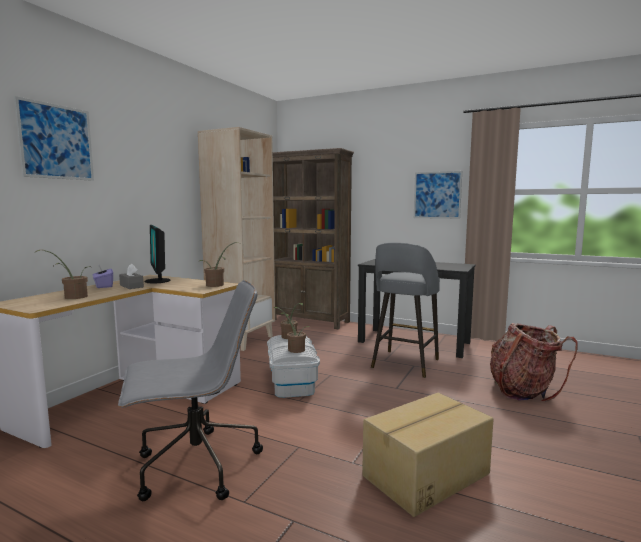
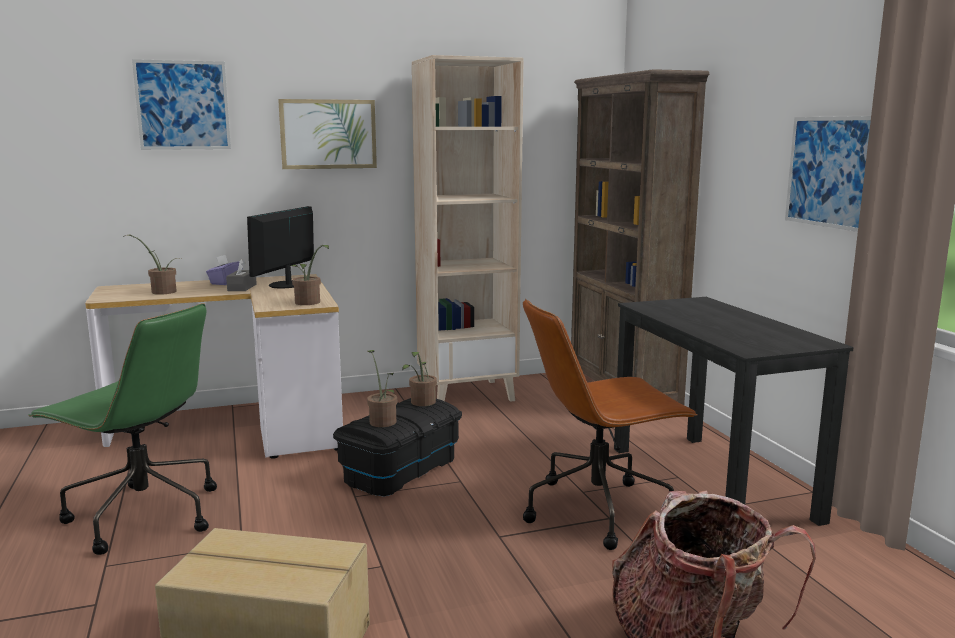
camera: 45 degrees right, 5 degrees up
(153, 174) = (328, 134): none -> picture
(195, 466) = (142, 515): grey office chair -> green office chair
(292, 381) = (401, 470): white storage box -> black storage box
(404, 364) = (599, 510): grey stool -> brown office chair

